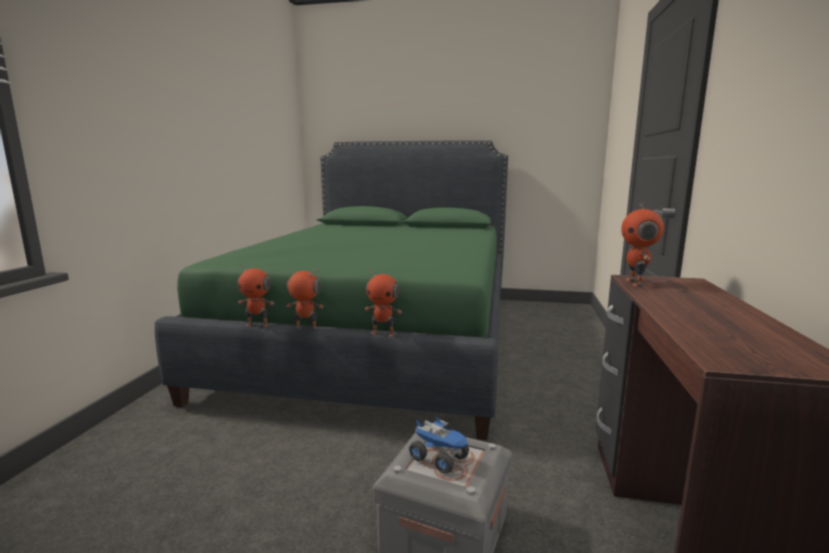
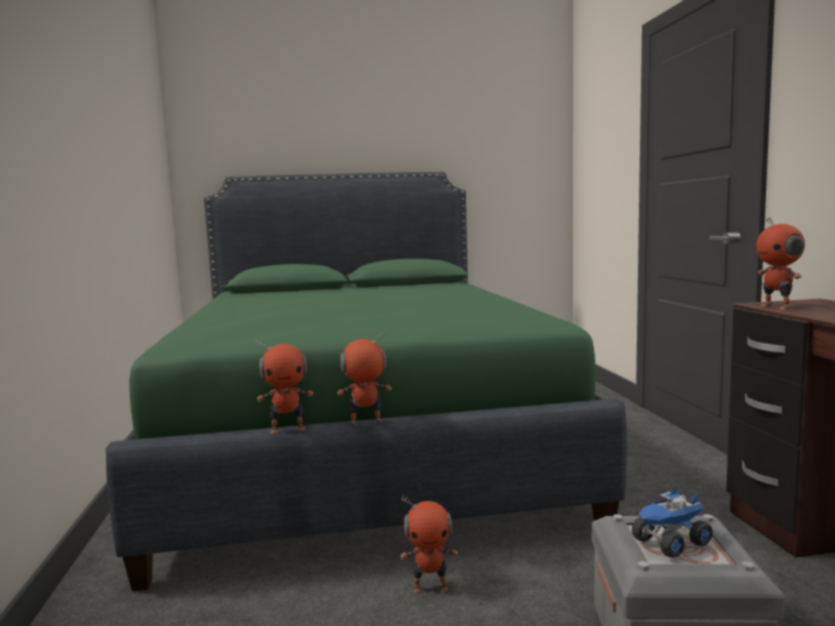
camera: 20 degrees left, 5 degrees down
(383, 333) = (477, 413): toy robot -> toy robot (430, 587)
(440, 458) = (671, 543): toy truck -> toy truck turned 135 degrees clockwise

